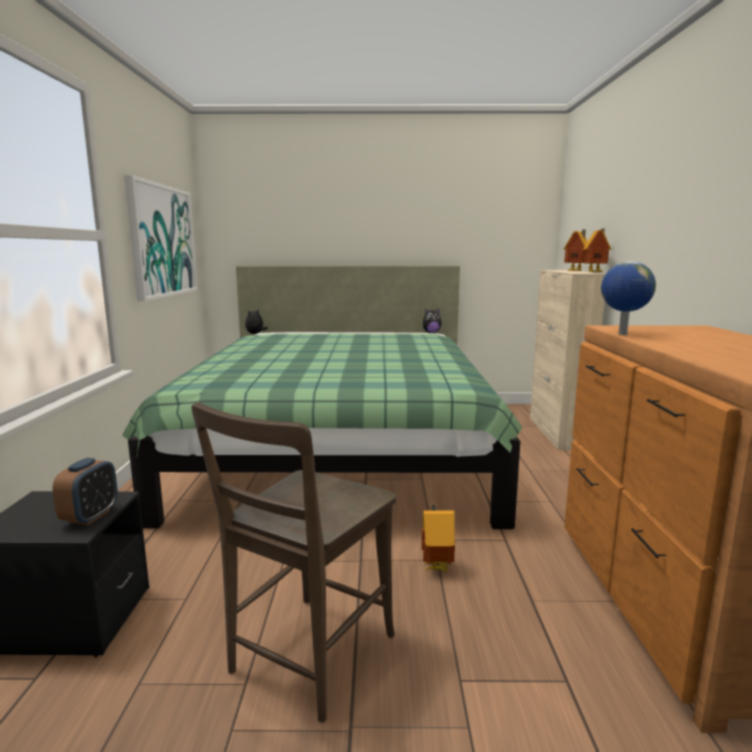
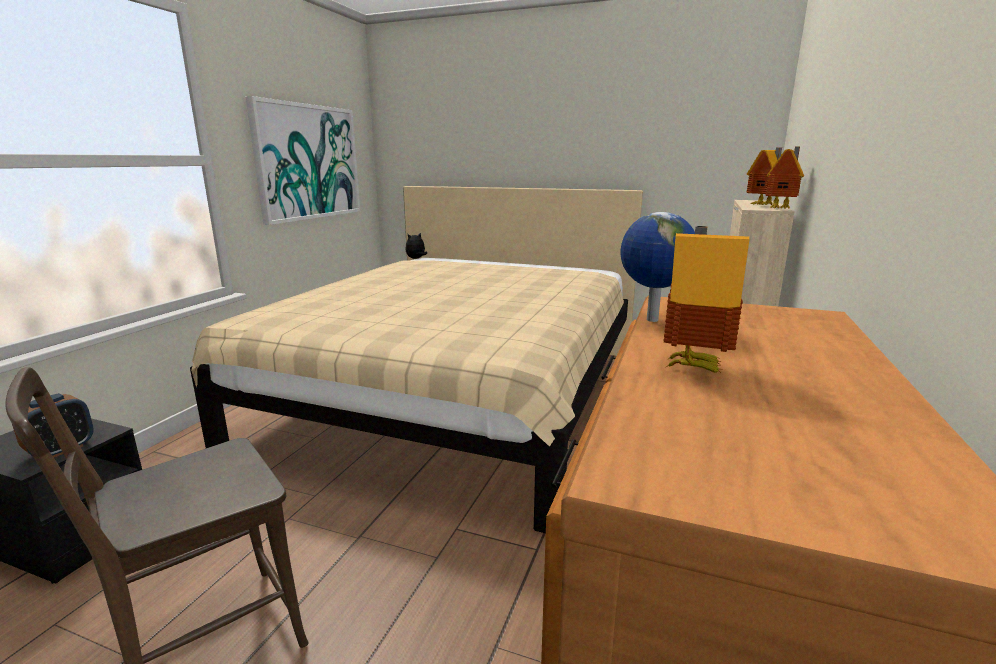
camera: 20 degrees right, 5 degrees up
(339, 449) = (457, 394): green bed -> beige bed
(431, 332) = (601, 269): plush toy -> none
(436, 567) = (427, 566): toy house -> toy house (694, 365)

